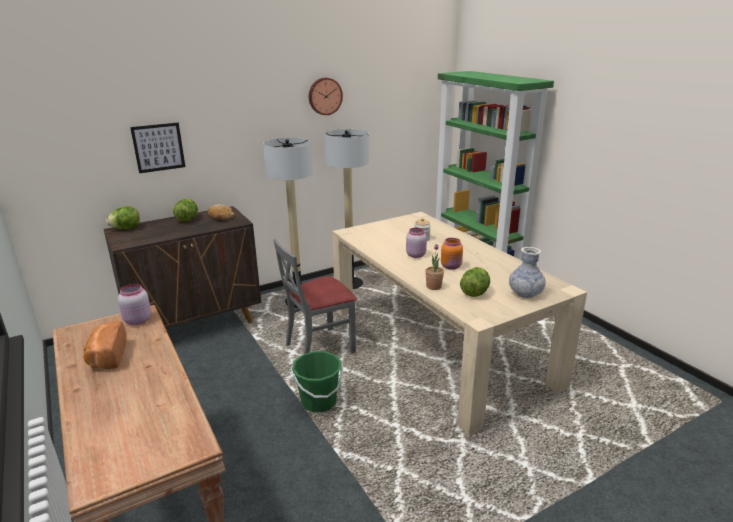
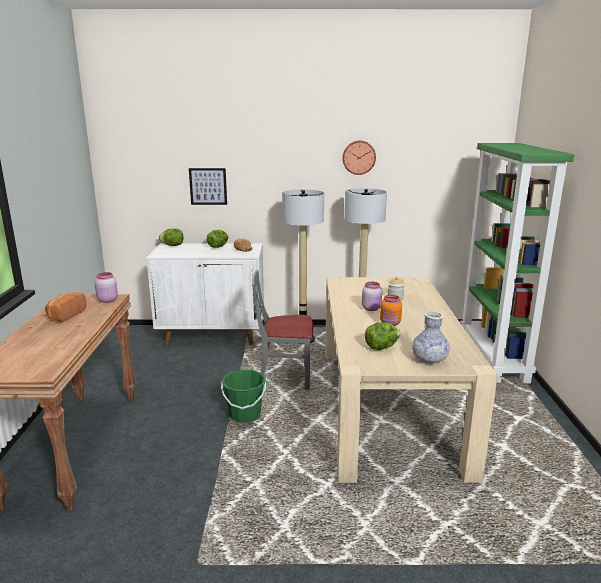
camera: 30 degrees right, 5 degrees down
(196, 325) = (213, 336): brown cabinet -> white cabinet
(433, 286) = (352, 334): potted plant -> none

